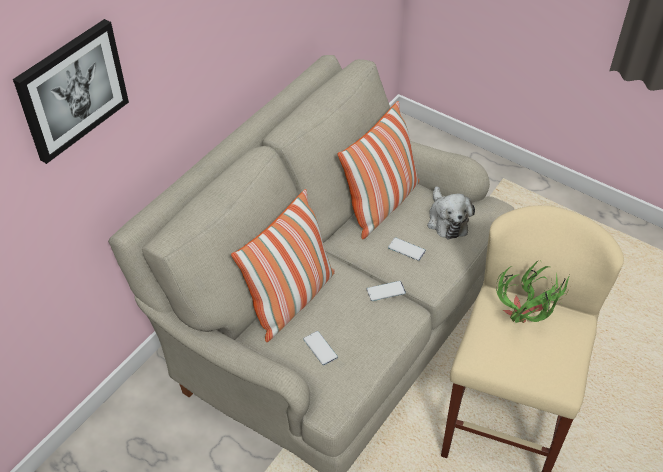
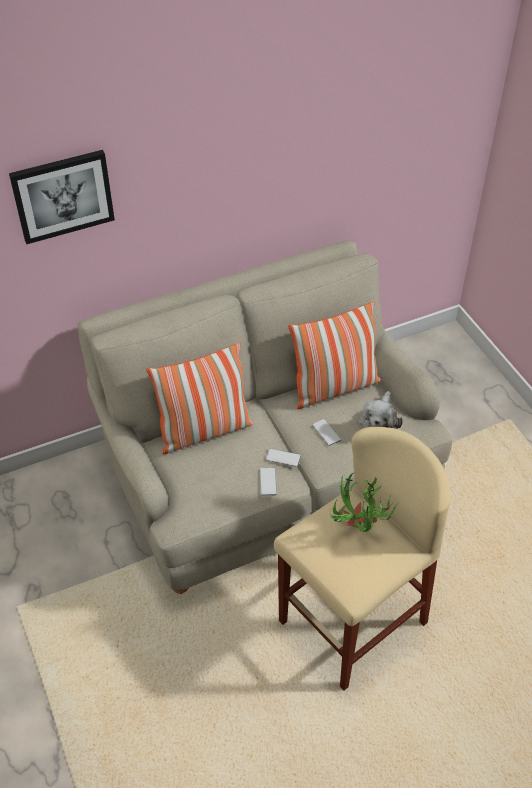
camera: 30 degrees right, 0 degrees up
(320, 348) = (198, 477): phone -> phone (268, 481)

